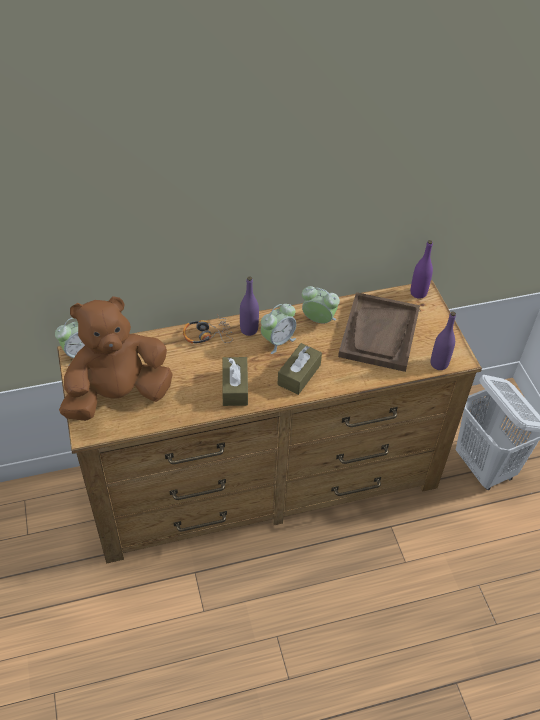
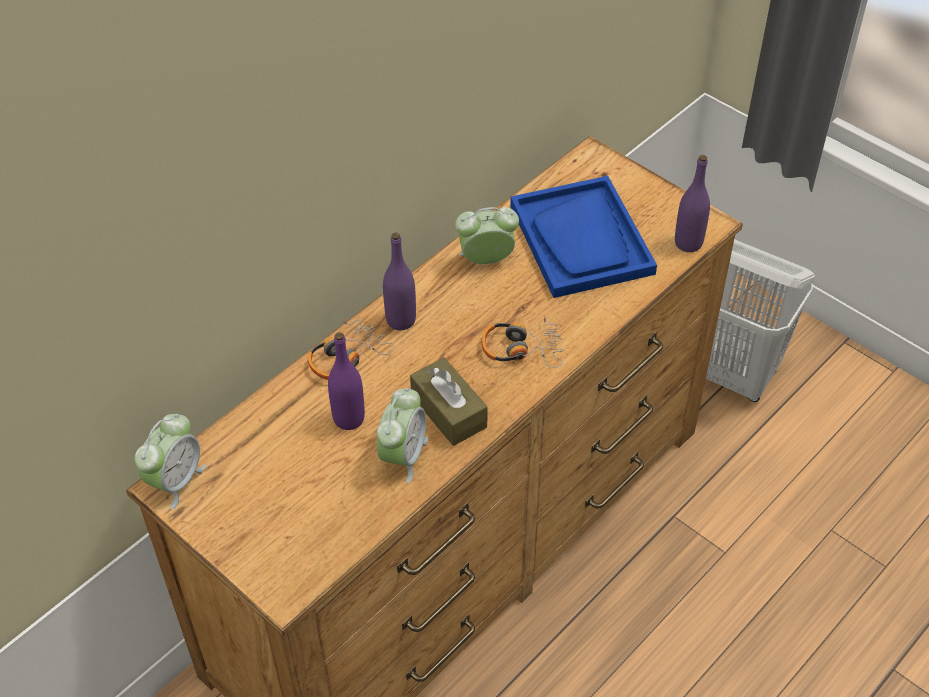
camera: 30 degrees left, 0 degrees up
(118, 395) = (286, 512): brown plush toy -> none
(277, 341) = (454, 316): alarm clock -> alarm clock (403, 456)
(299, 375) = (522, 348): brown tissue box -> headphones
(379, 333) = (581, 239): brown tray -> blue tray
(418, 293) = (587, 161): purple bottle -> purple bottle (349, 418)

